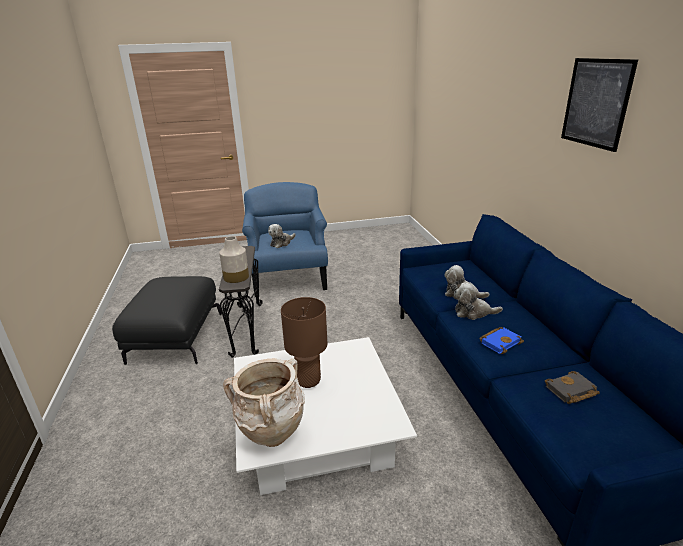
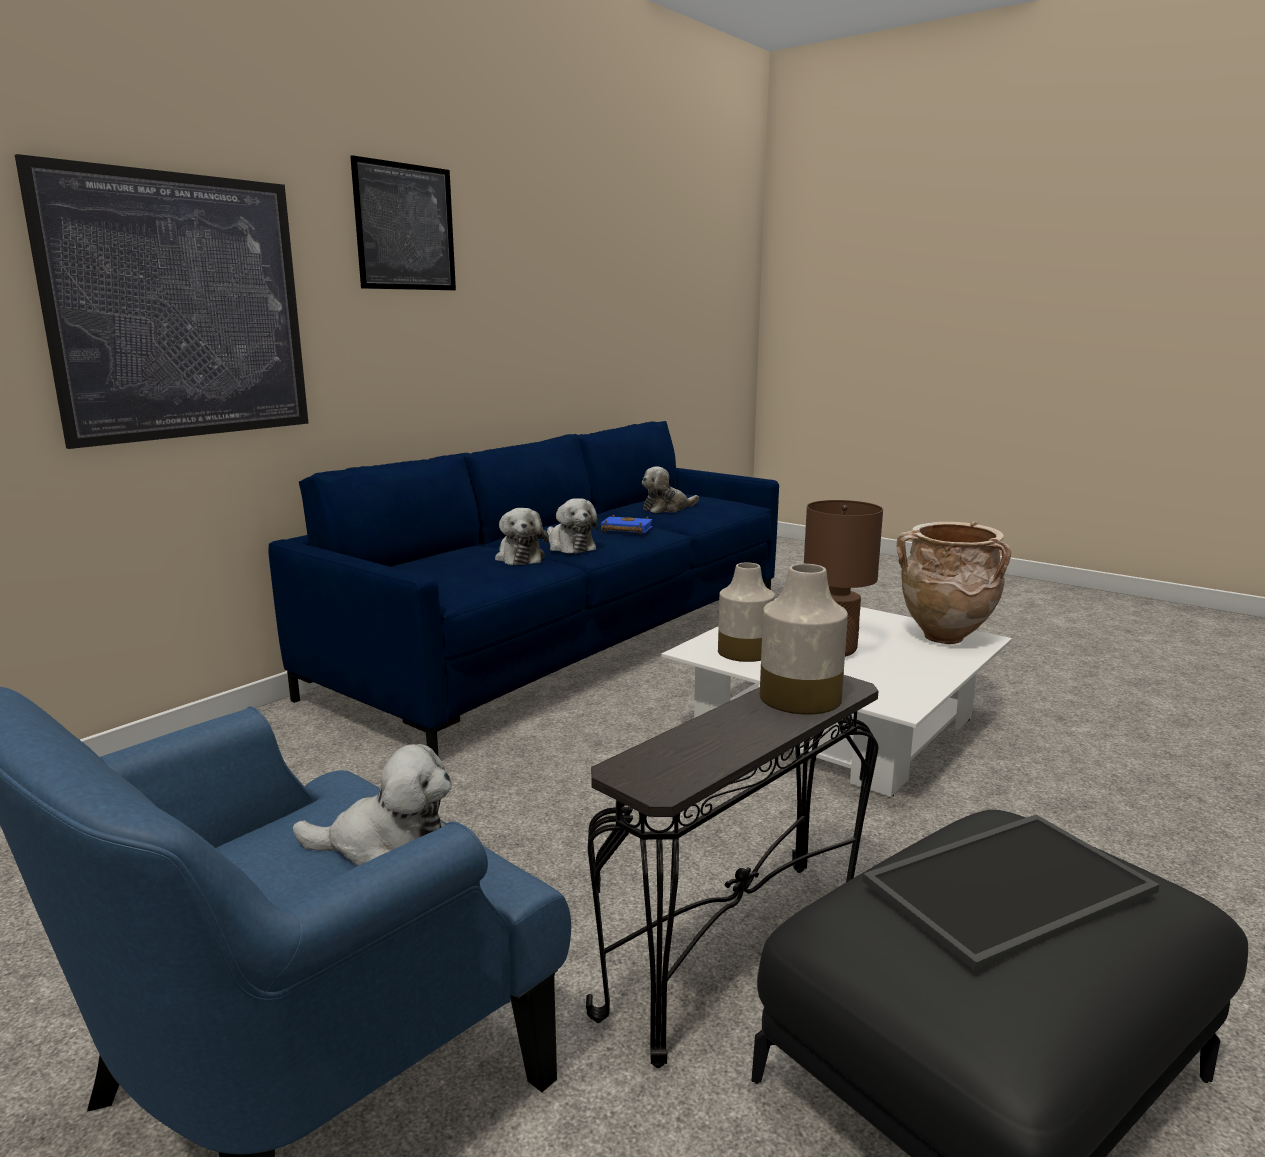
camera: 130 degrees left, 10 degrees down
(167, 293) = (1007, 883): none -> tray
(342, 358) = (745, 652): none -> beige vase
(503, 132) = (180, 308): none -> picture
(571, 391) = (667, 508): black book -> plush toy

